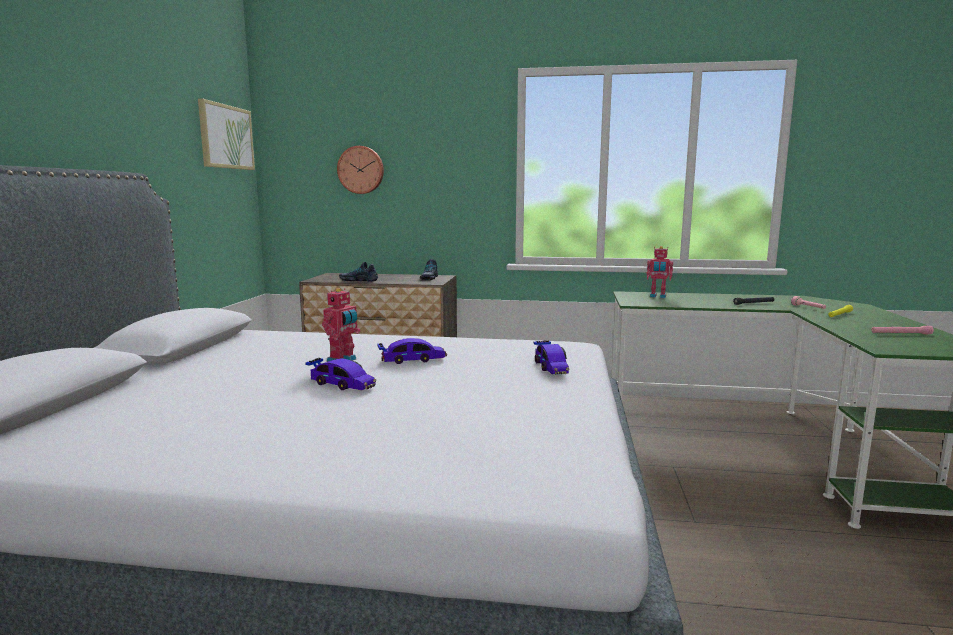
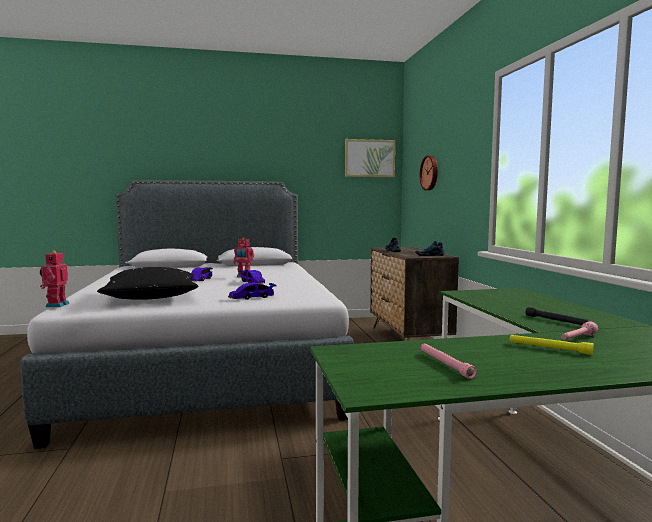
camera: 70 degrees right, 5 degrees down
(504, 419) = (152, 297): none -> black pillow
(657, 296) = (517, 296): toy robot -> toy robot (56, 305)

